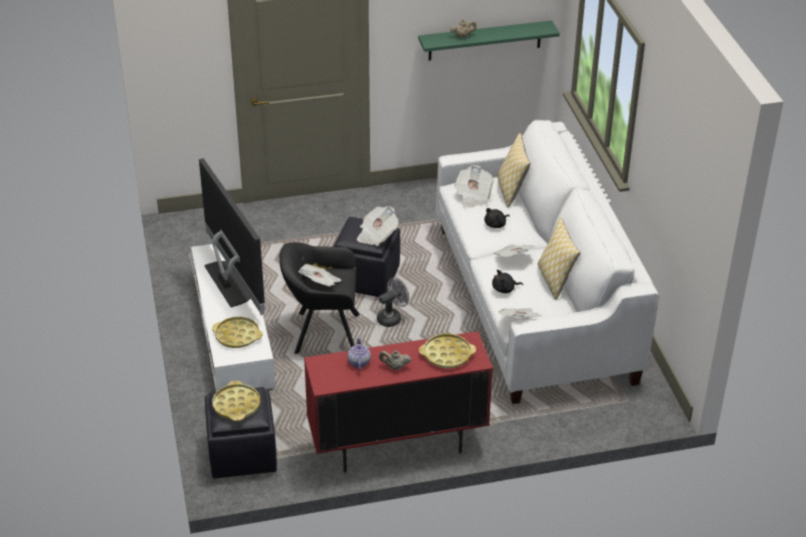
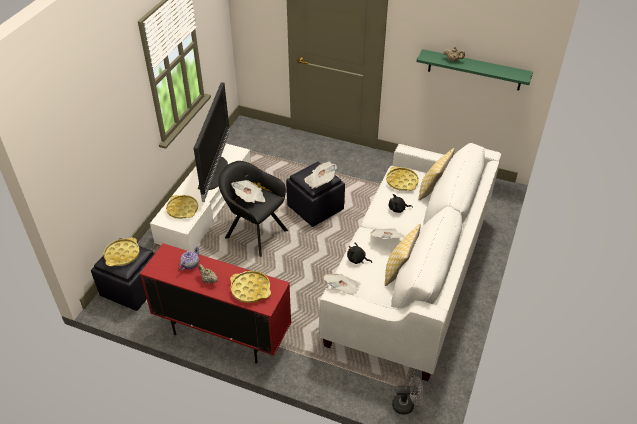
camera: 35 degrees right, 5 degrees up
(392, 317) = (305, 243): grey fan -> grey fan (406, 405)
(473, 196) = (402, 181): newspaper -> yellow tray

